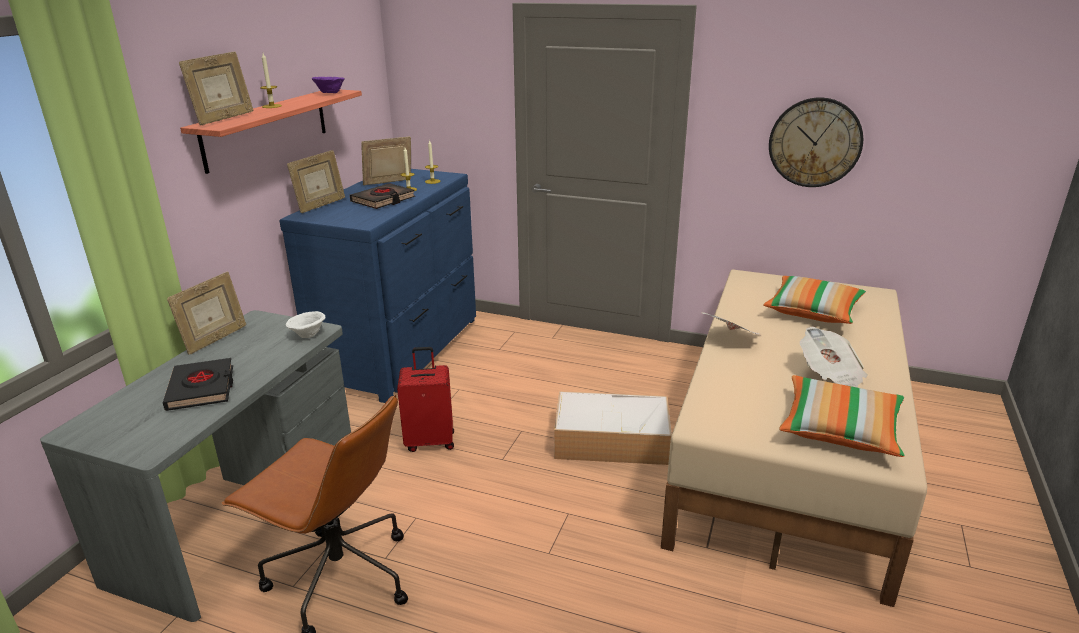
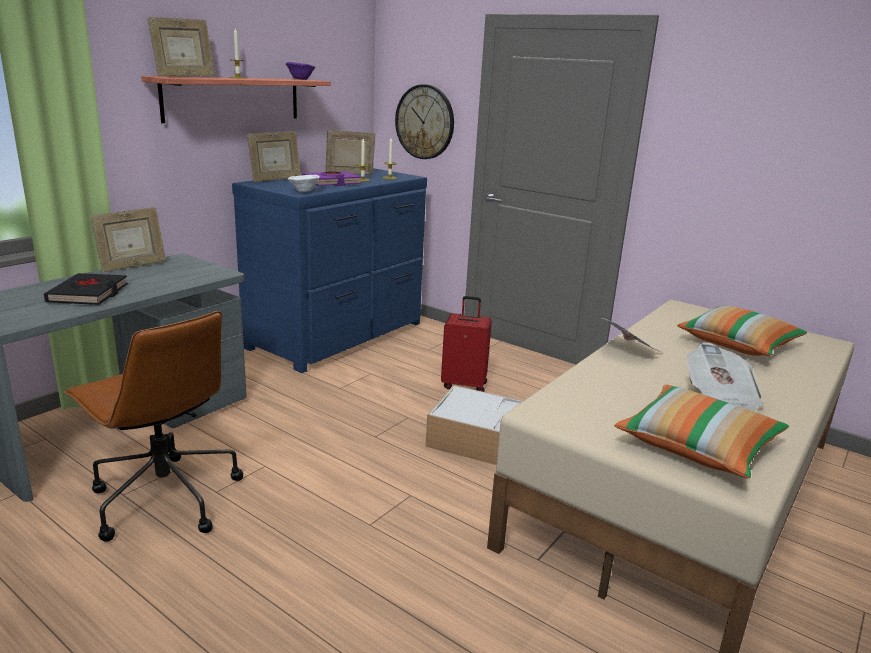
camera: 15 degrees right, 5 degrees down
(308, 335) = (209, 275): white bowl -> white bowl (304, 192)
(383, 200) = (332, 183): black book -> purple book
(430, 441) = (318, 408): red suitcase -> red suitcase (464, 385)
(815, 142) = (773, 166): wall clock -> wall clock (425, 122)

